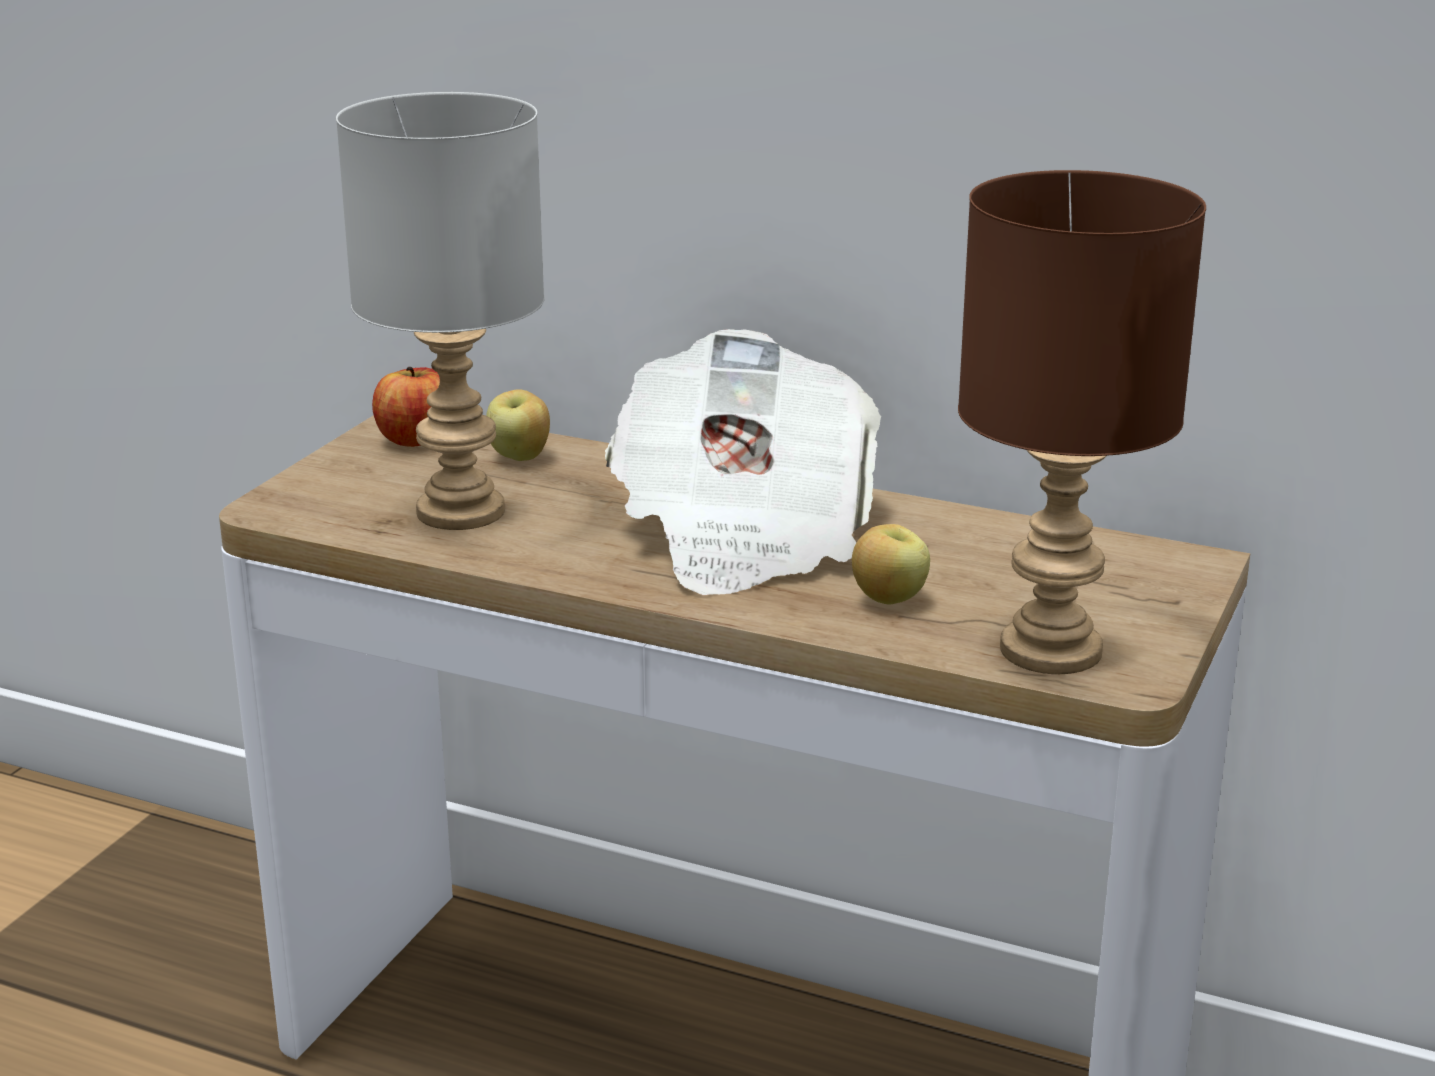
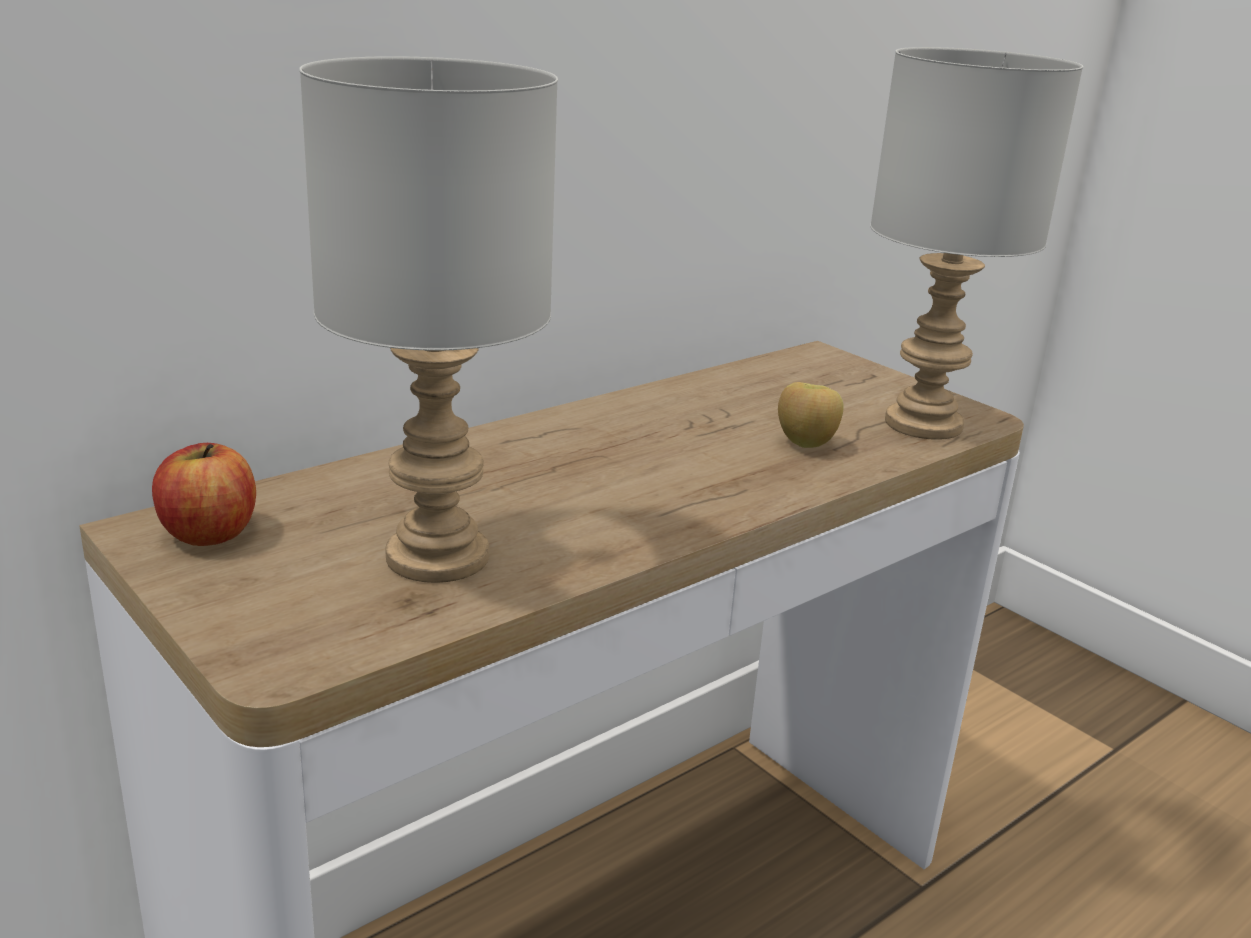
camera: 65 degrees left, 0 degrees up
(520, 457) = (341, 497): apple -> none
(742, 533) = (633, 456): newspaper -> none
(1052, 648) = (920, 423): brown table lamp -> grey table lamp

